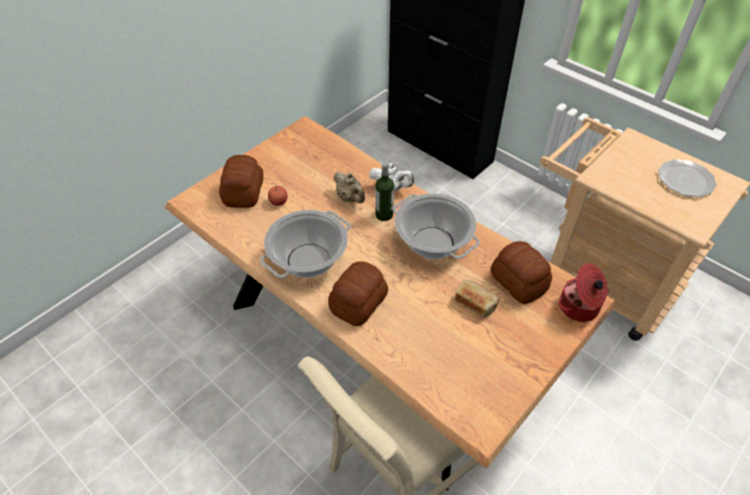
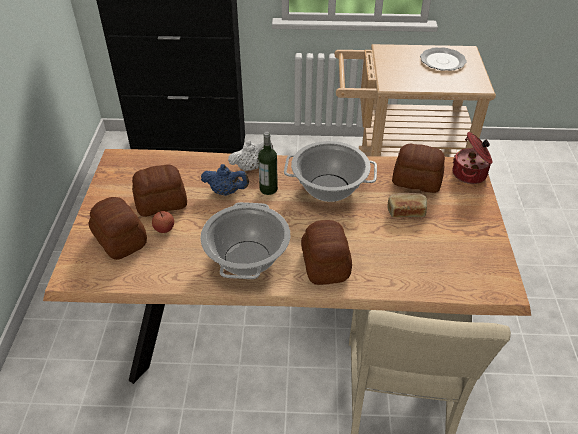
camera: 40 degrees left, 5 degrees down
(297, 181) = (162, 203): none -> bread
(350, 198) = (226, 192): beige teapot -> blue teapot

